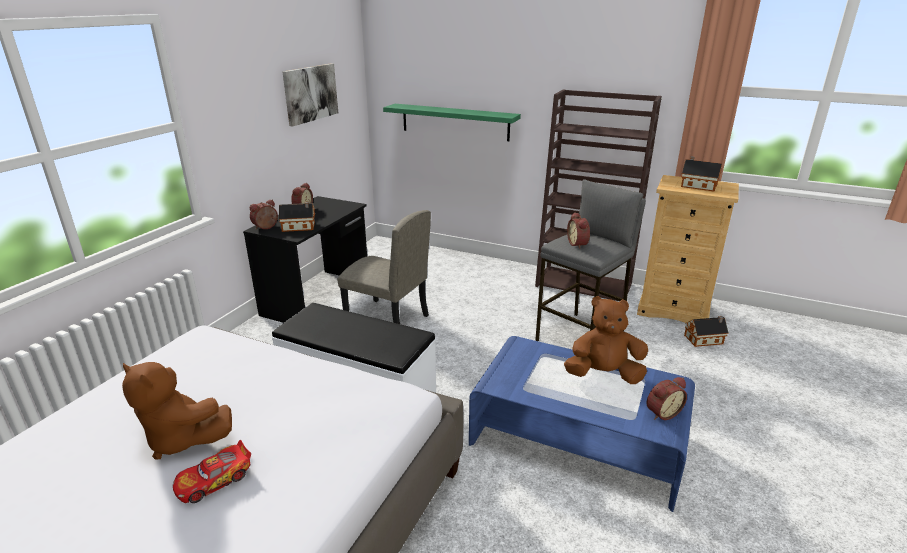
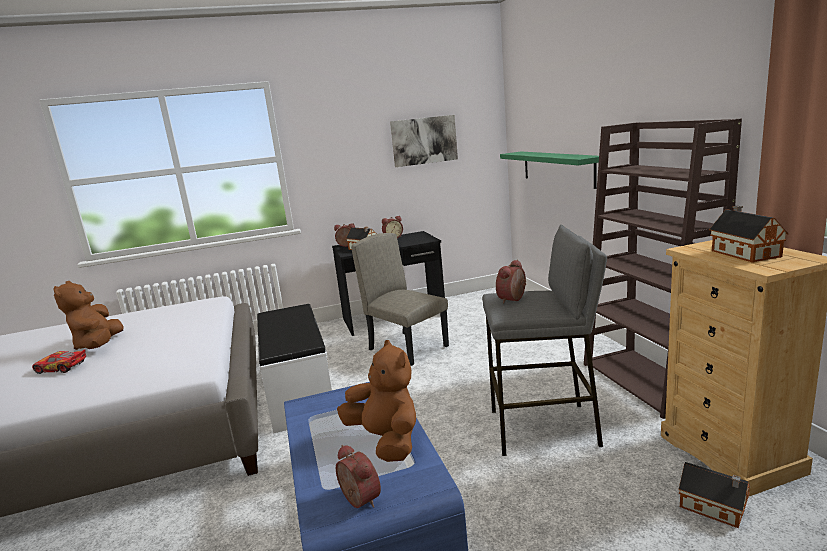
camera: 50 degrees right, 10 degrees down
(387, 319) = (408, 348): beige chair -> beige chair turned 150 degrees clockwise
(661, 412) = (358, 500): alarm clock -> alarm clock turned 150 degrees counterclockwise

